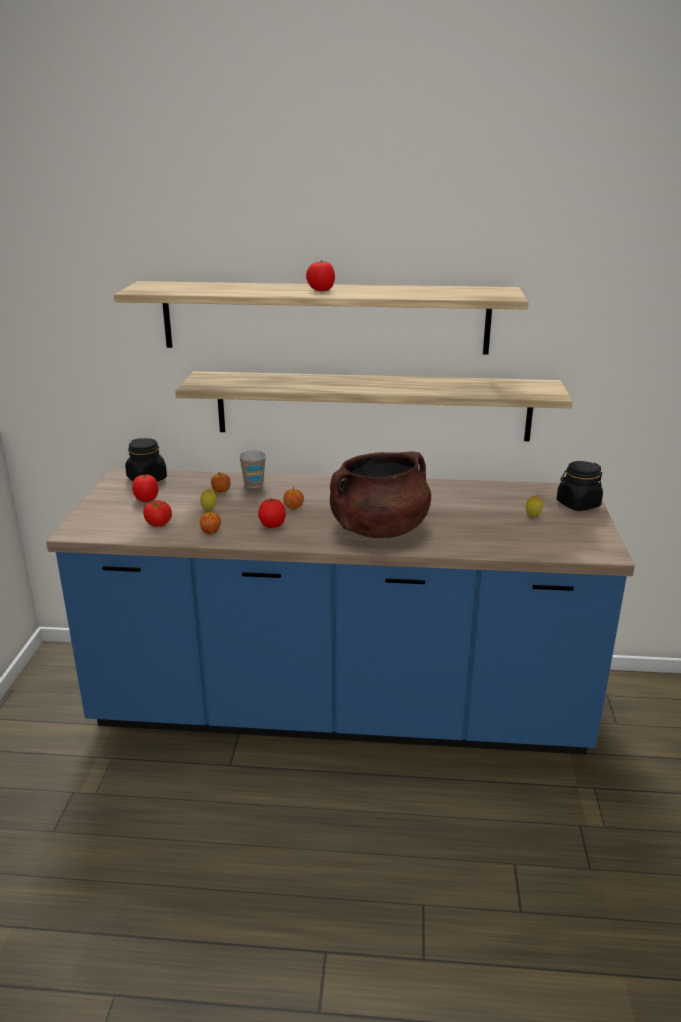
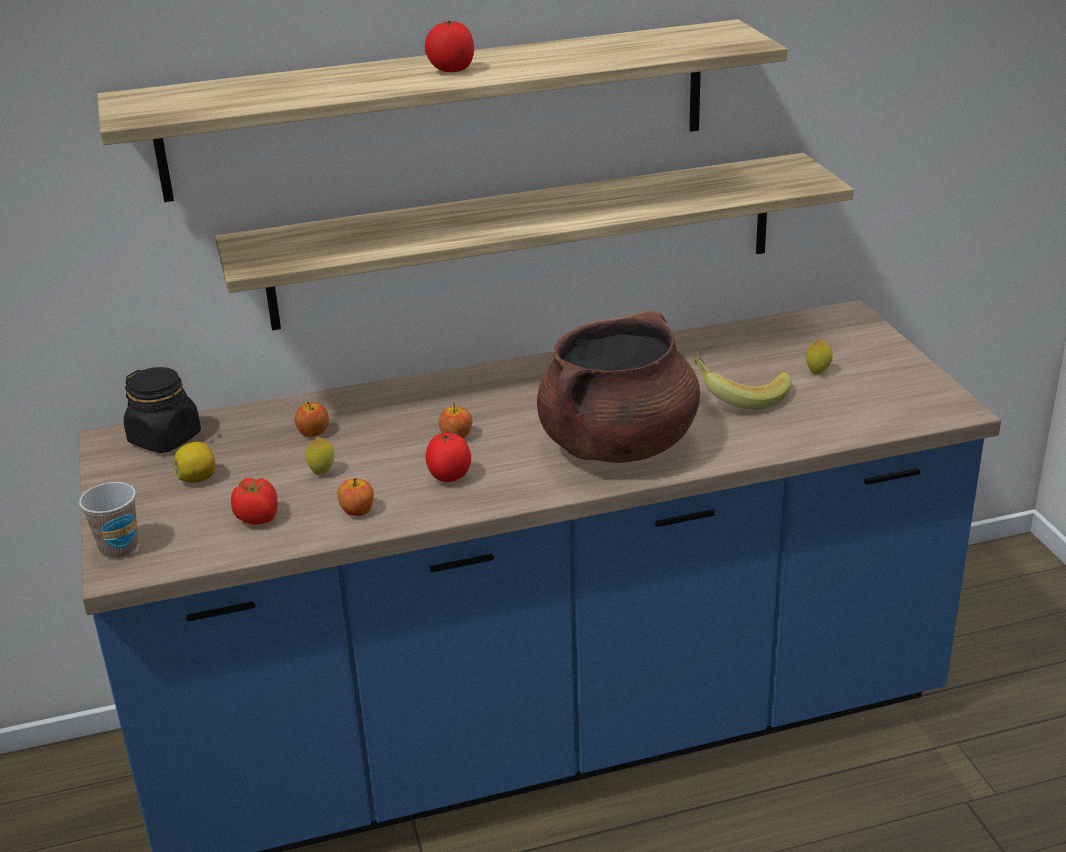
camera: 20 degrees left, 5 degrees up
(146, 500) = (198, 478): tomato -> lemon
(253, 484) = (358, 408): cup -> cup (119, 548)
(472, 519) = (738, 395): none -> banana
(578, 504) = (863, 338): black jar -> none

